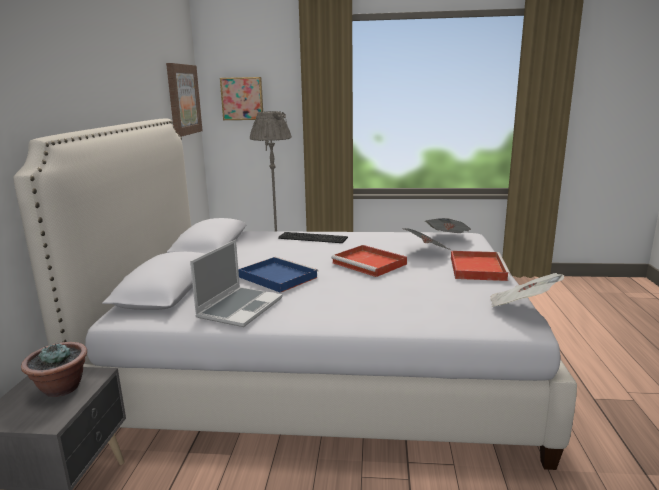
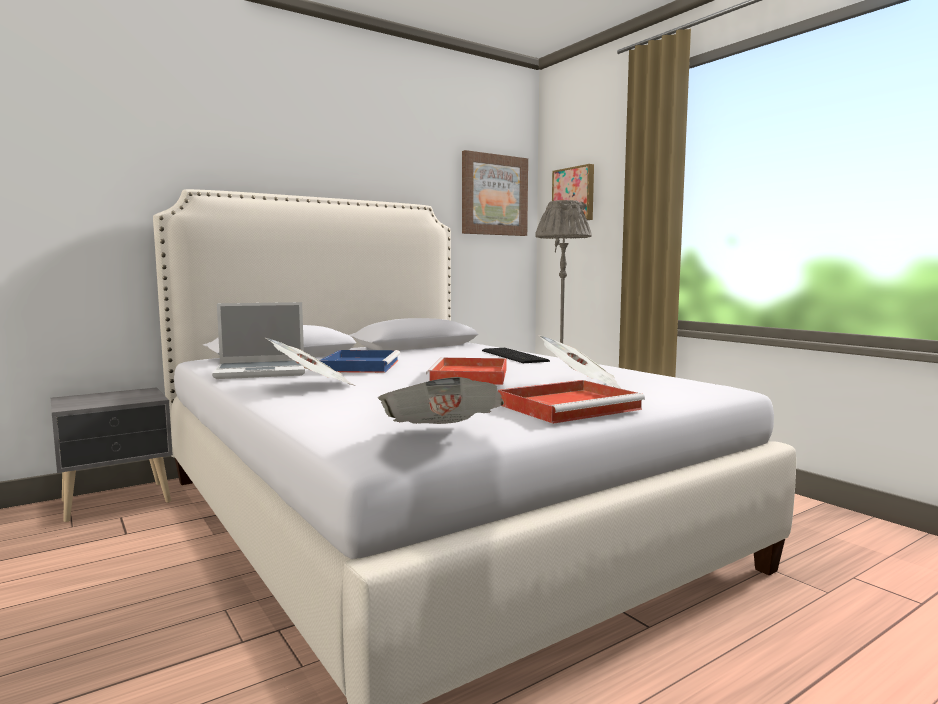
camera: 50 degrees right, 10 degrees down
(61, 388) = (122, 398): potted plant -> none
(448, 238) = (674, 384): newspaper -> newspaper (312, 385)

